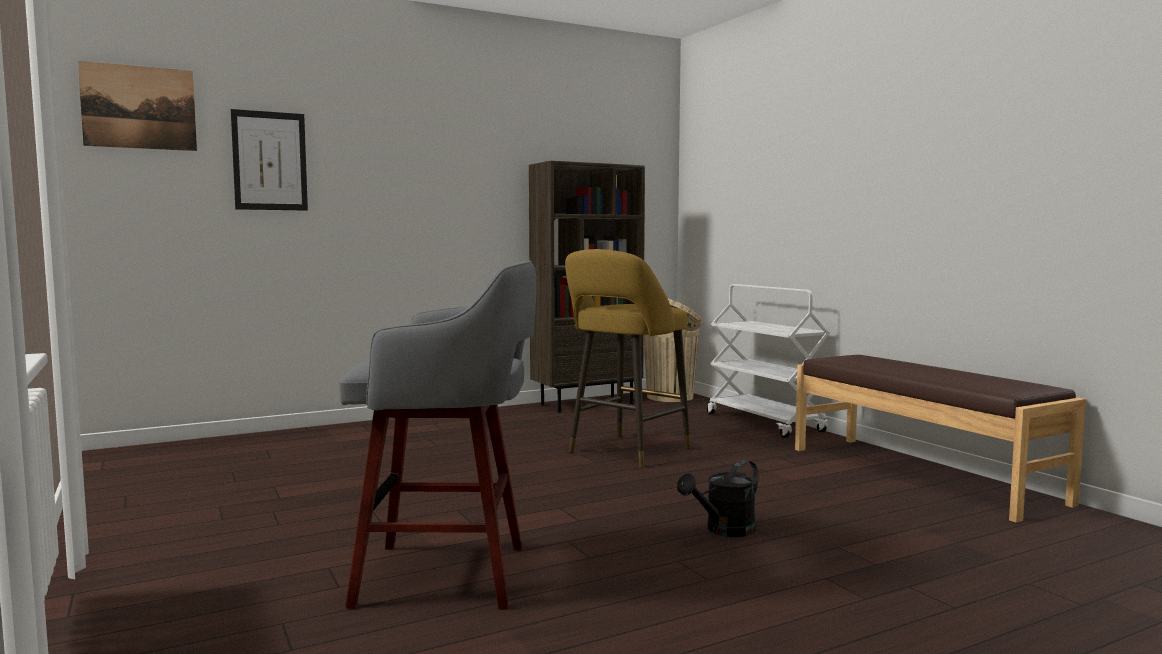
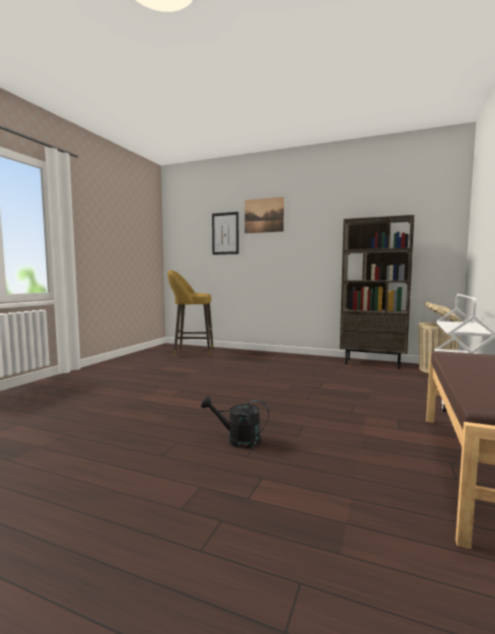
camera: 50 degrees right, 0 degrees up
(139, 107) = (184, 217): picture -> picture (264, 215)
(449, 575) = (110, 410): grey stool -> none
(625, 452) = (317, 389): yellow stool -> yellow stool (191, 352)

